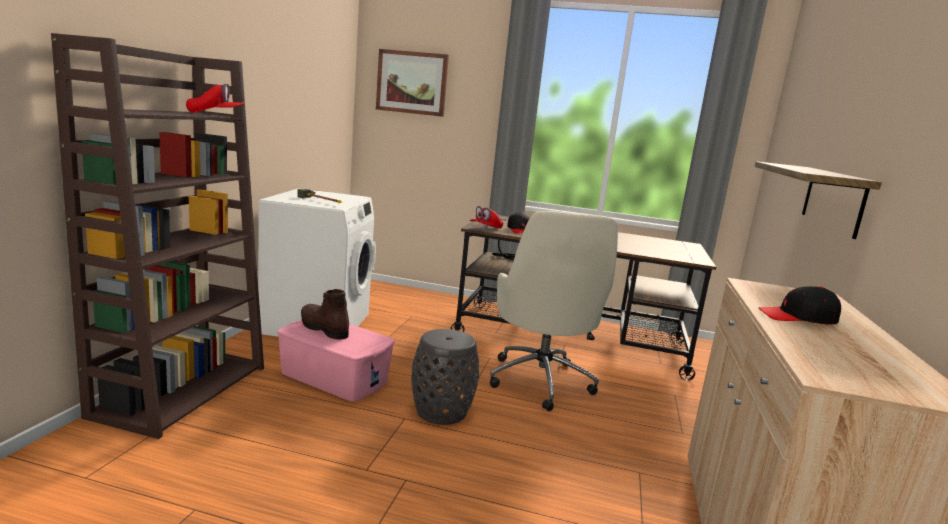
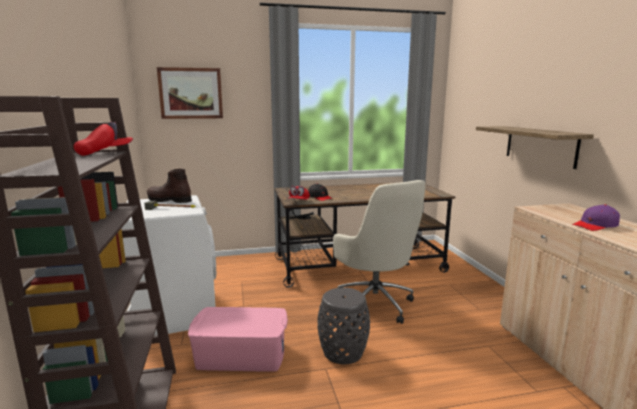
camera: 25 degrees left, 0 degrees up
(323, 329) = (224, 319): brown boot -> brown boot (169, 200)
(798, 317) = (595, 225): black cap -> purple cap

